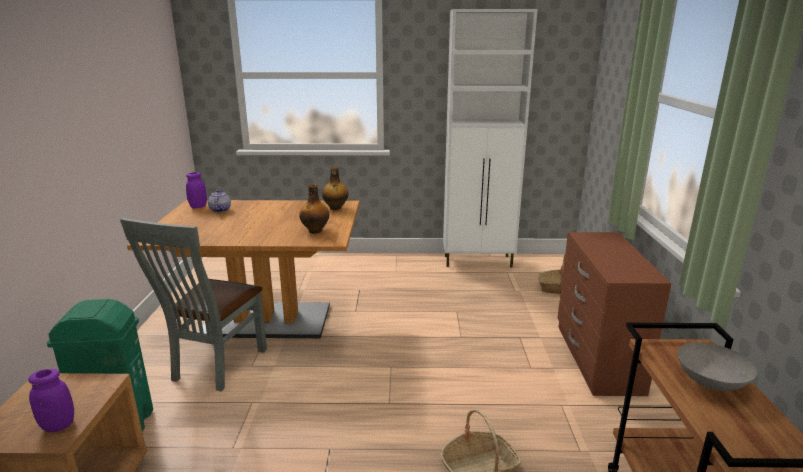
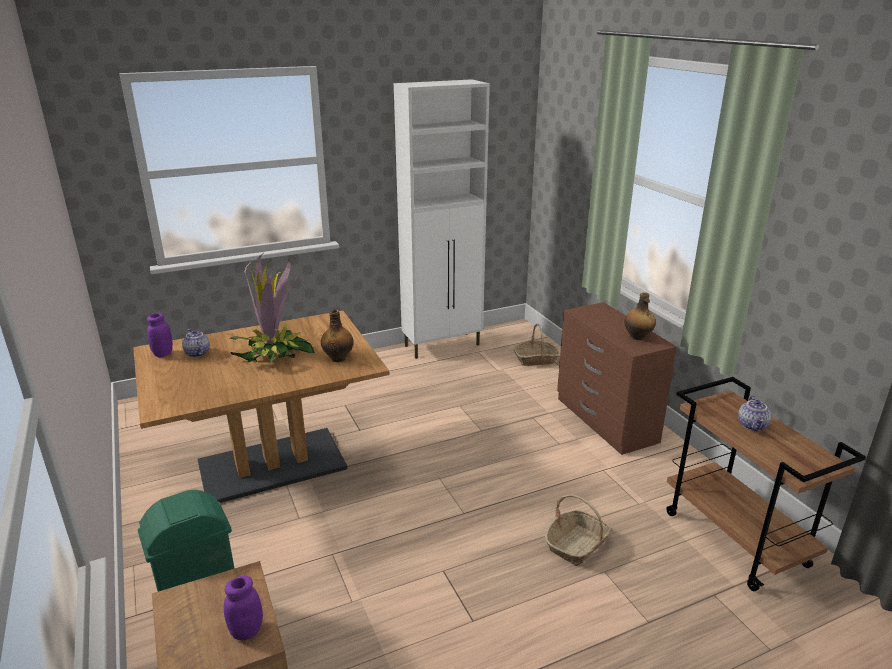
camera: 25 degrees left, 5 degrees up
(215, 367) = (259, 531): grey chair -> none
(271, 219) = (274, 354): none -> potted plant
(335, 208) = (328, 325): bottle -> bottle (637, 337)
(711, 383) = (753, 425): grey bowl -> teapot

